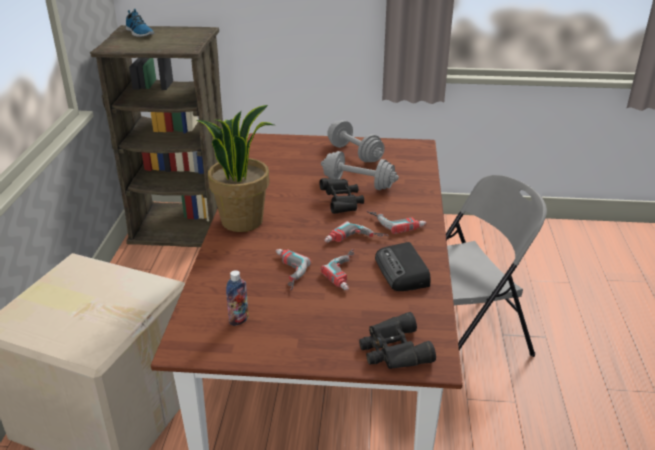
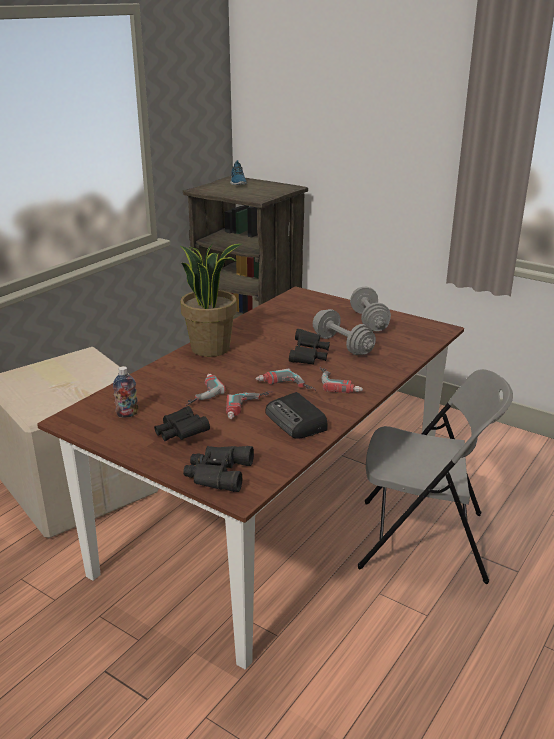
camera: 30 degrees right, 5 degrees down
(316, 322) = (181, 434): none -> black binoculars
(402, 272) = (296, 421): radio -> radio turned 45 degrees counterclockwise

